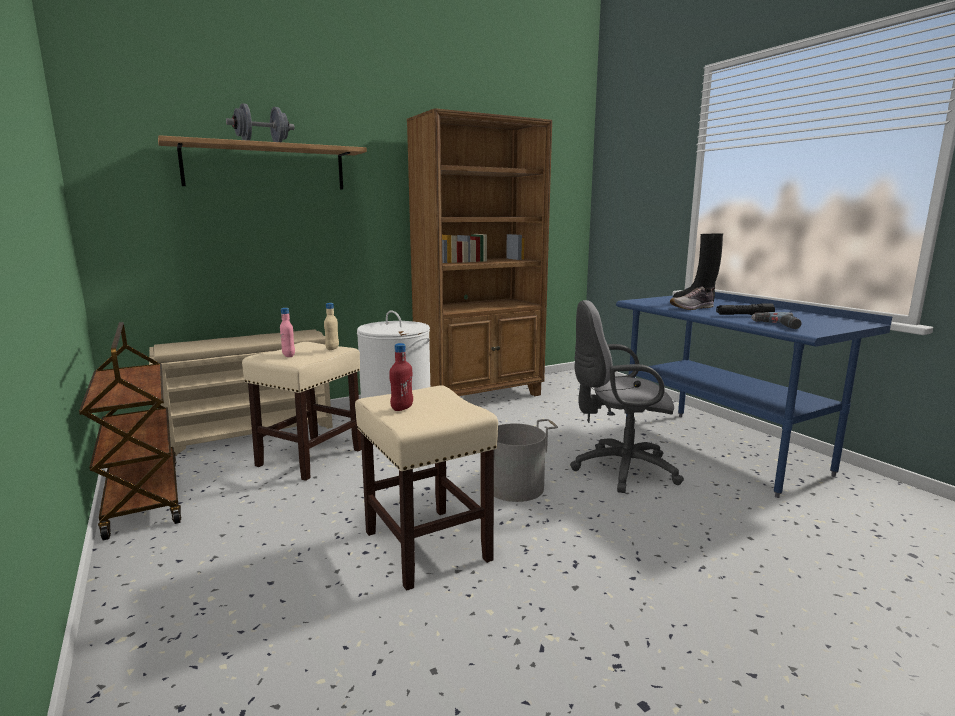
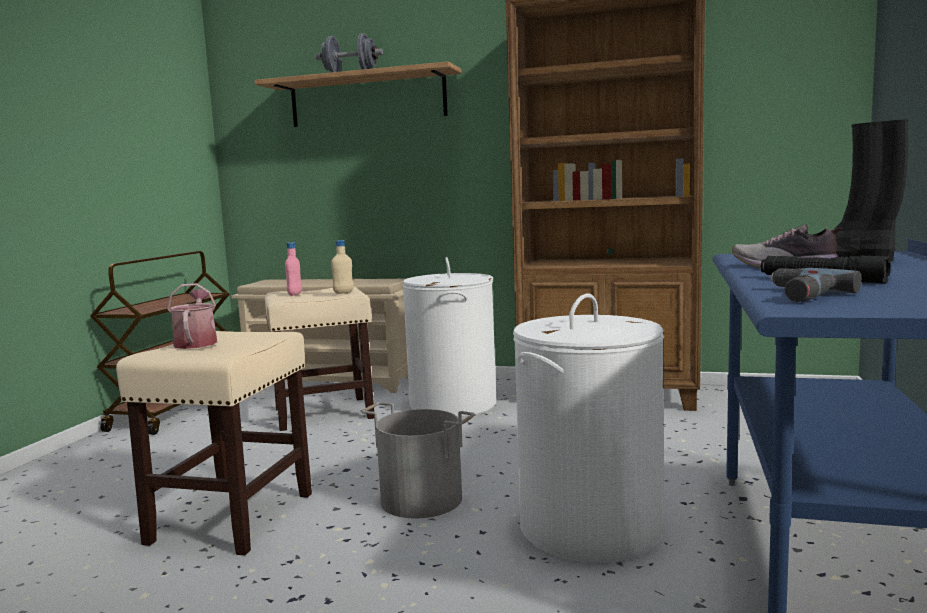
camera: 45 degrees right, 5 degrees down
(402, 408) = (196, 342): red bottle -> watering can
(619, 469) = (589, 527): grey office chair -> white laundry basket

